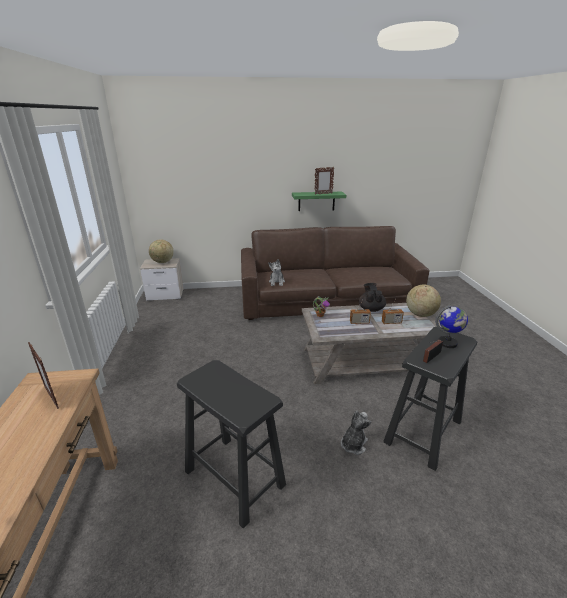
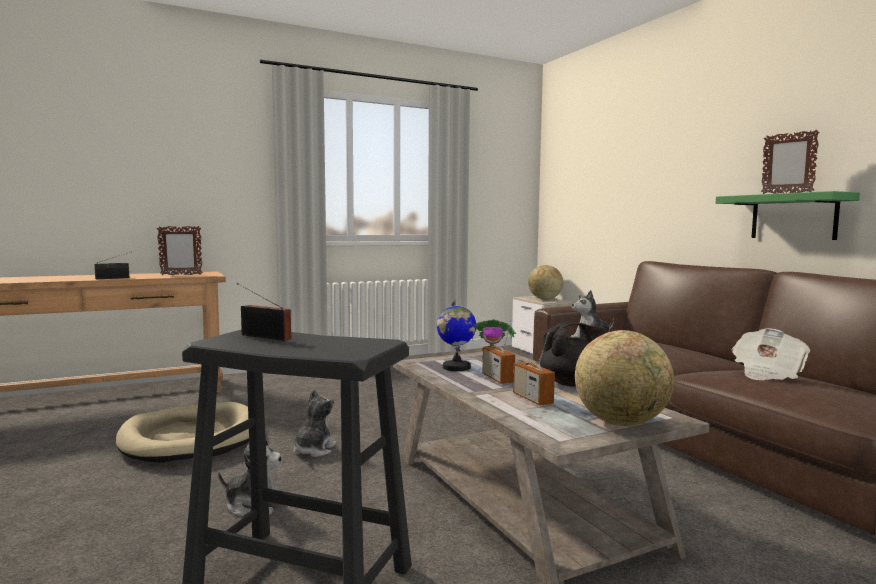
camera: 70 degrees right, 20 degrees down
(40, 450) = (114, 278): none -> radio
(52, 398) = (181, 275): picture frame -> picture frame turned 135 degrees counterclockwise
(234, 477) = (191, 438): black stool -> beige dog bed
(287, 414) = (313, 450): none -> plush toy
(357, 272) = (767, 373): none -> newspaper
(447, 343) = (327, 345): globe -> globe (456, 367)

